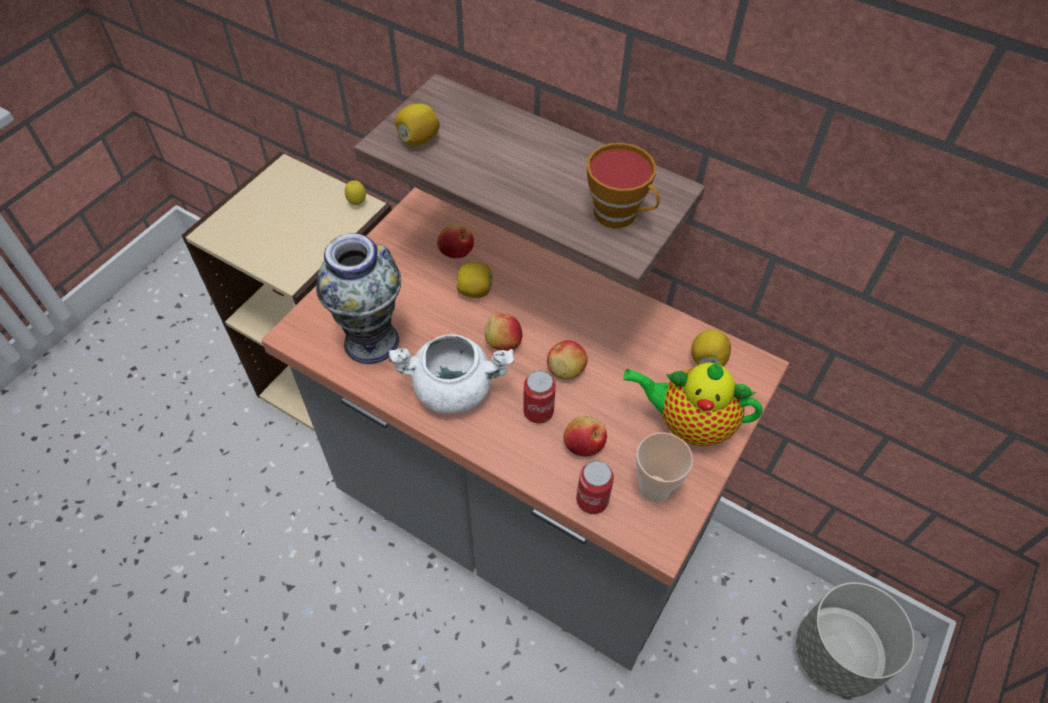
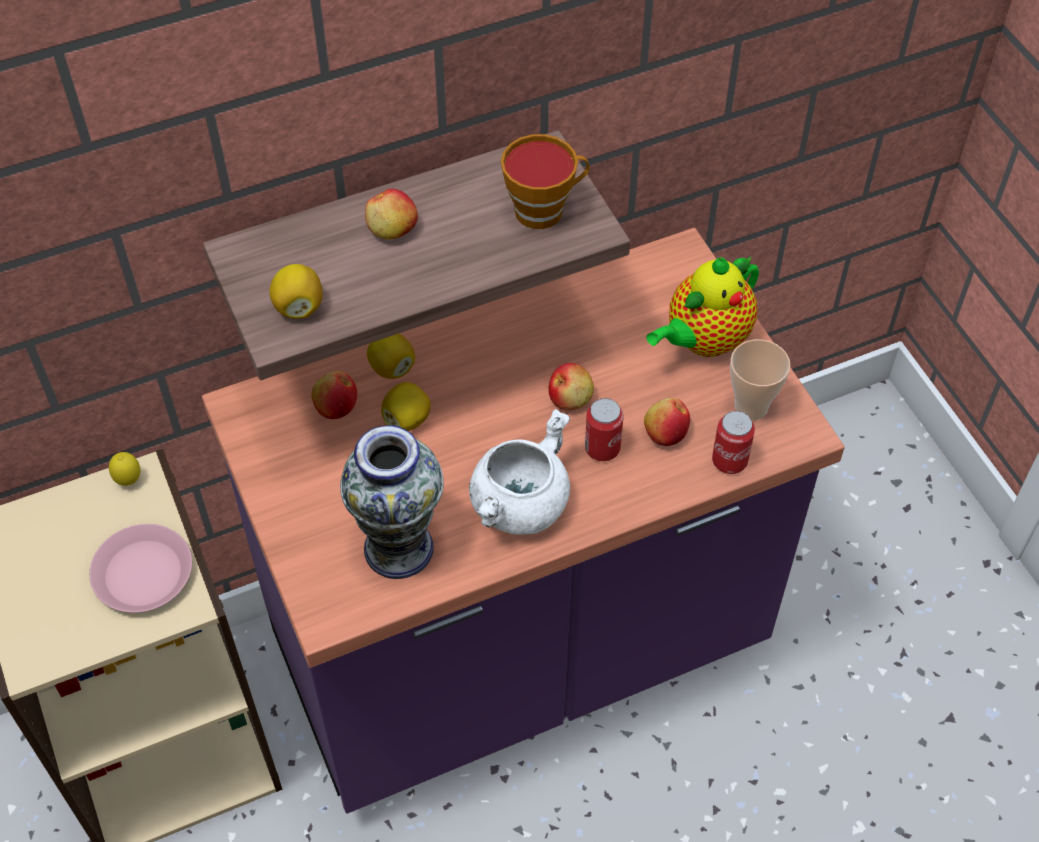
camera: 55 degrees left, 0 degrees up
(299, 246) = (143, 574): none -> pink plate
(503, 342) = (494, 431): apple -> apple (392, 229)
(520, 520) = (519, 650): grey counter -> purple counter
(707, 359) = (645, 283): lemon -> lemon (391, 368)
(835, 653) = (854, 461): grey planter -> none

